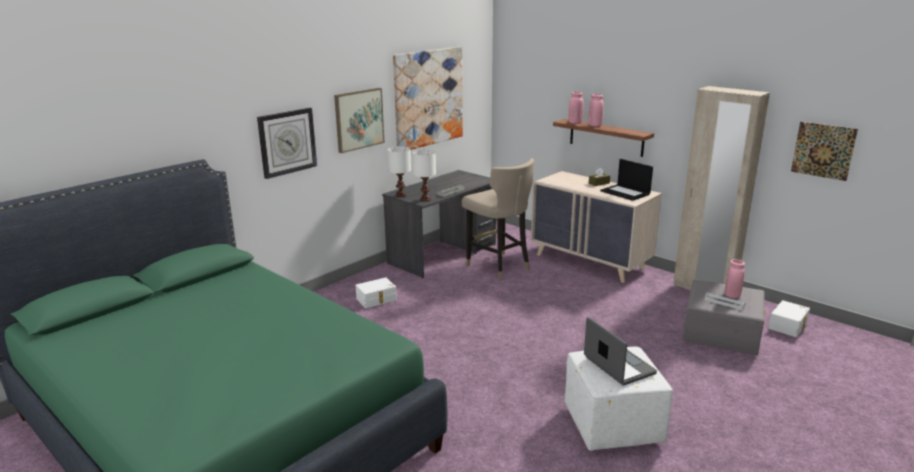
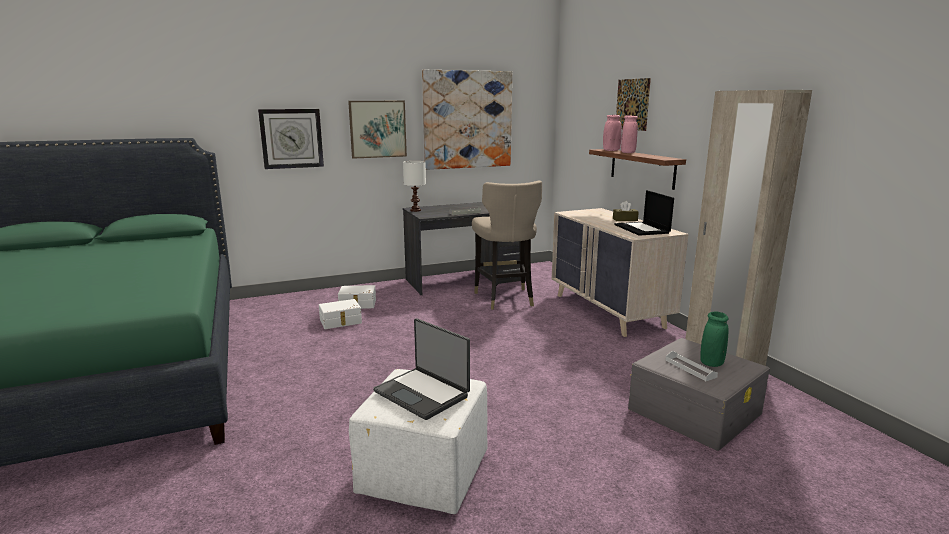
camera: 25 degrees right, 5 degrees down
(425, 199) = (431, 215): white table lamp -> none
(618, 366) = (423, 393): laptop -> laptop turned 135 degrees clockwise
(732, 295) = (711, 363): pink vase -> green vase
(788, 326) = (807, 428): white storage box -> white storage box (341, 322)
(823, 150) = (885, 171): picture -> picture (632, 104)

